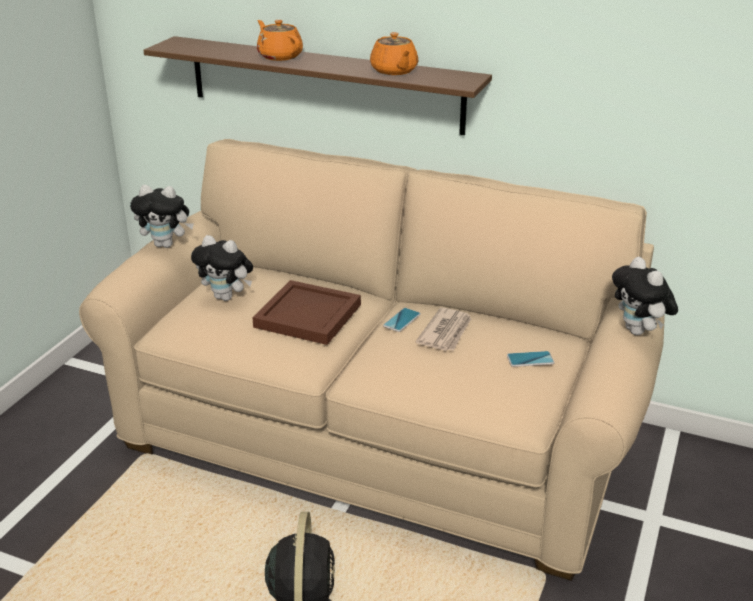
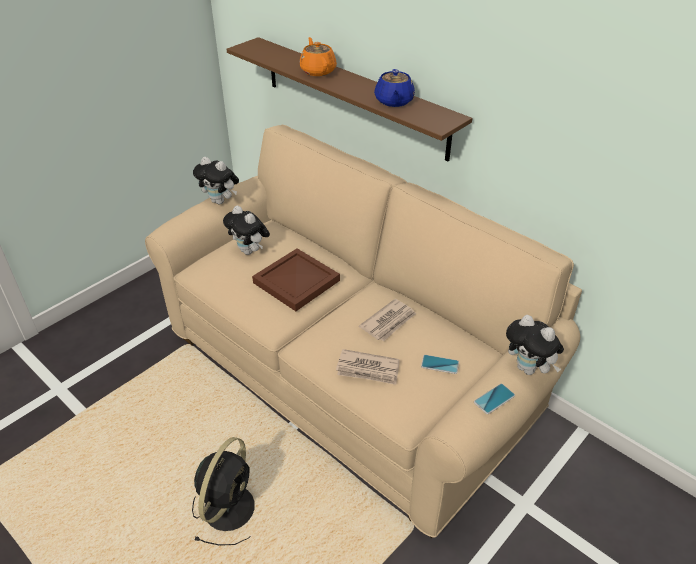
camera: 20 degrees right, 10 degrees up
(394, 71) = (394, 101): orange teapot -> blue teapot
(402, 320) = (362, 302): phone -> phone (494, 399)
(453, 381) = (368, 369): none -> newspaper
(639, 331) = (529, 369): plush toy -> plush toy turned 45 degrees counterclockwise

